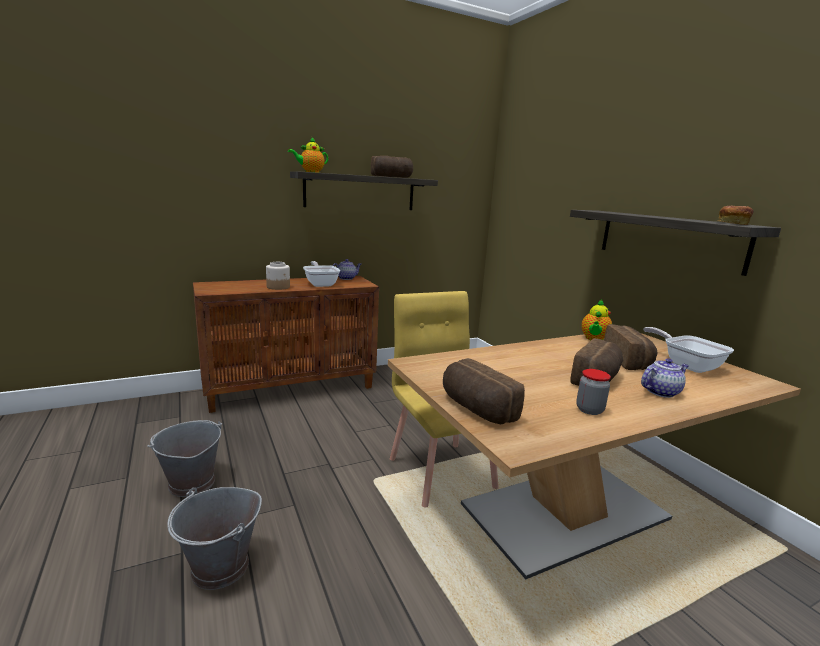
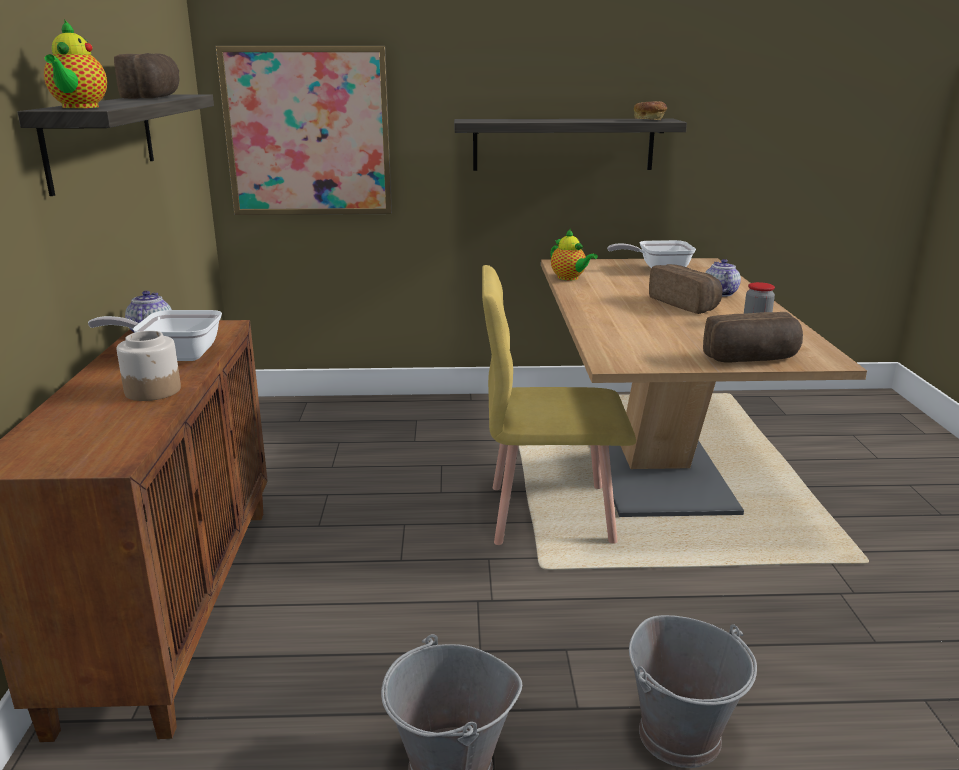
camera: 65 degrees left, 5 degrees up
(526, 211) = (308, 132): none -> picture
(628, 360) = (639, 283): bread -> none

